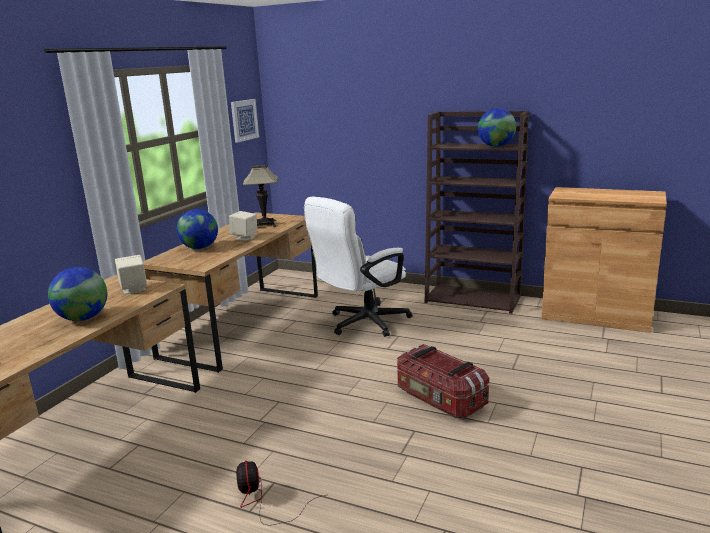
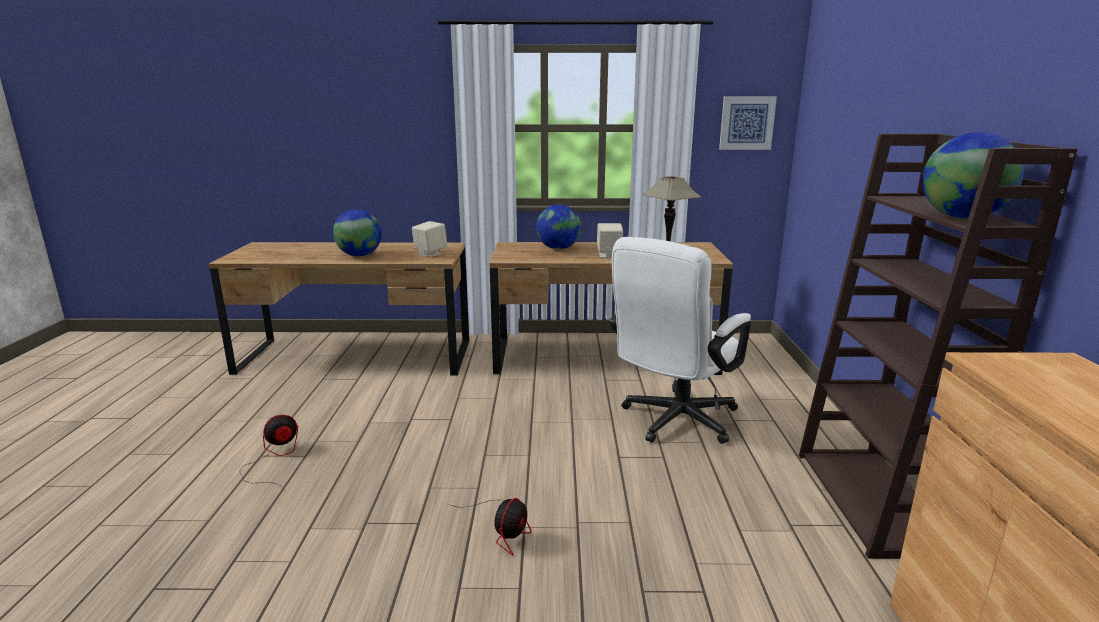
camera: 65 degrees right, 0 degrees up
(362, 324) = (673, 422): white office chair -> white office chair turned 75 degrees counterclockwise
(439, 399) = (505, 529): storage box -> fan

